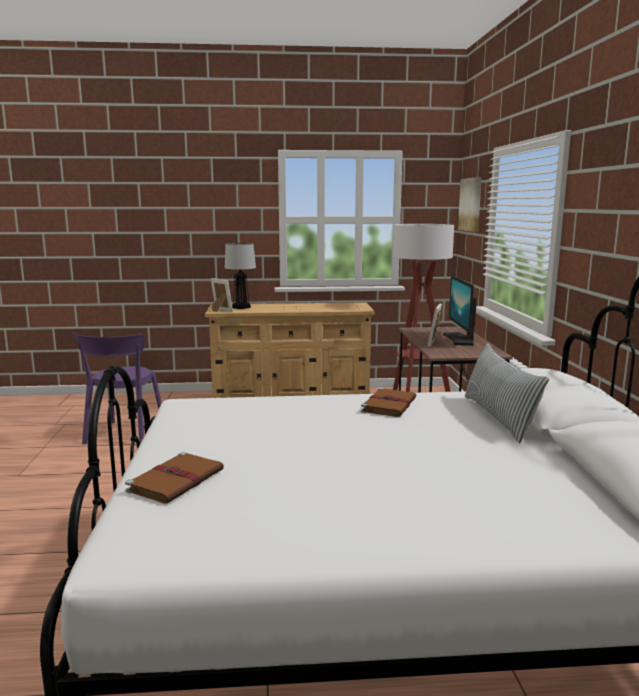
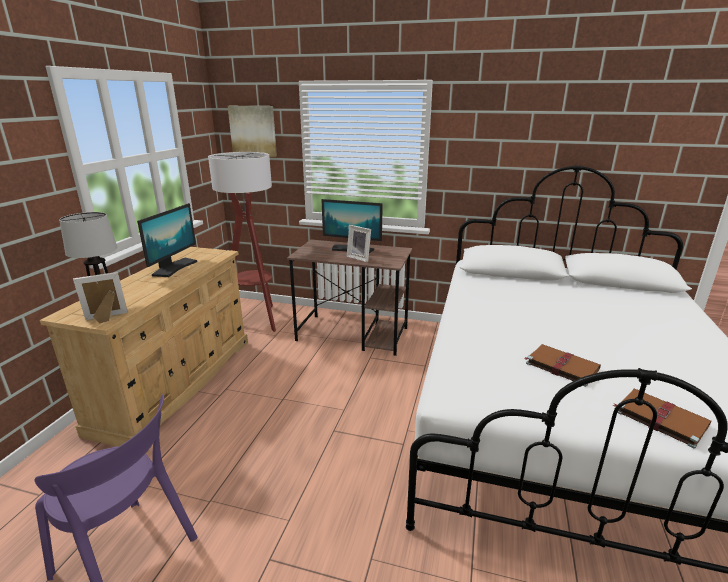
camera: 70 degrees left, 10 degrees up
(315, 306) = (174, 268): none -> monitor
(389, 405) = (485, 307): brown book -> brown book (560, 366)
(499, 417) = (517, 283): pillow -> none

